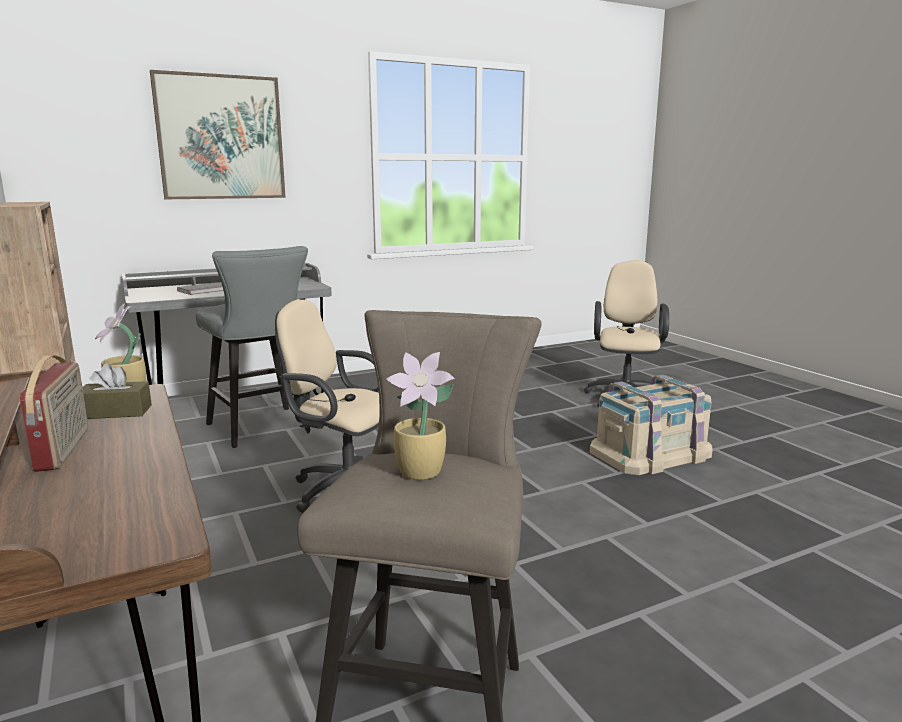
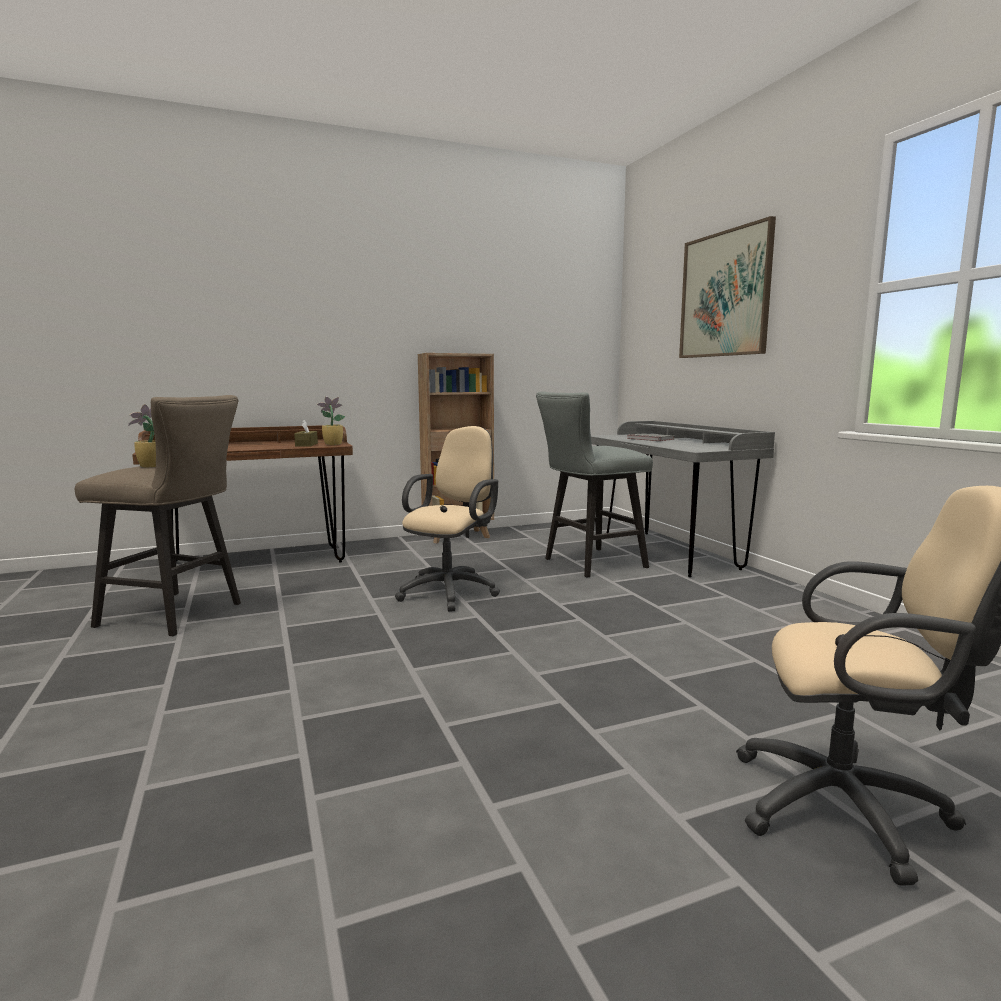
camera: 95 degrees right, 5 degrees down
(64, 449) = (263, 444): radio -> none
(650, 453) = (511, 770): beige storage box -> none

